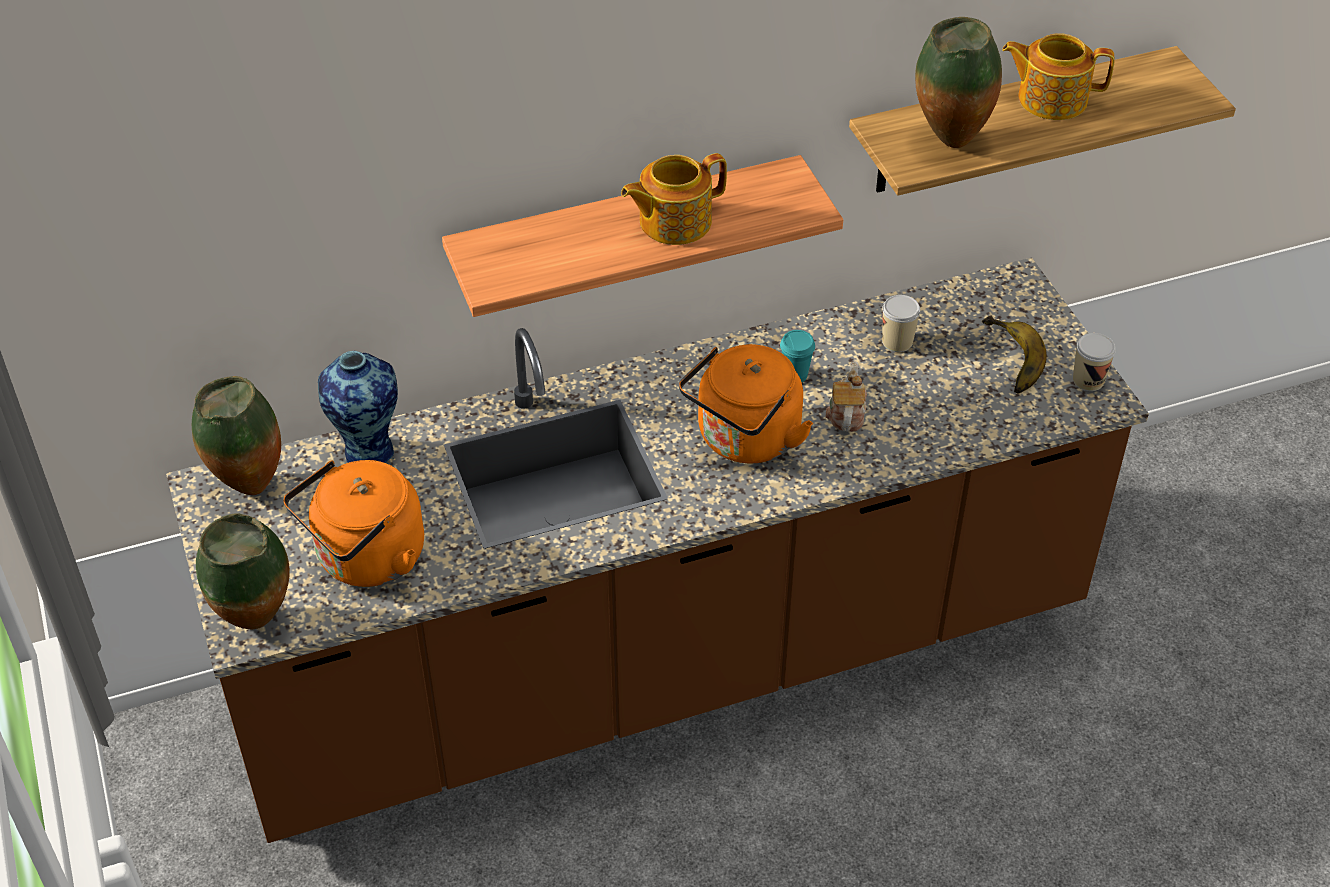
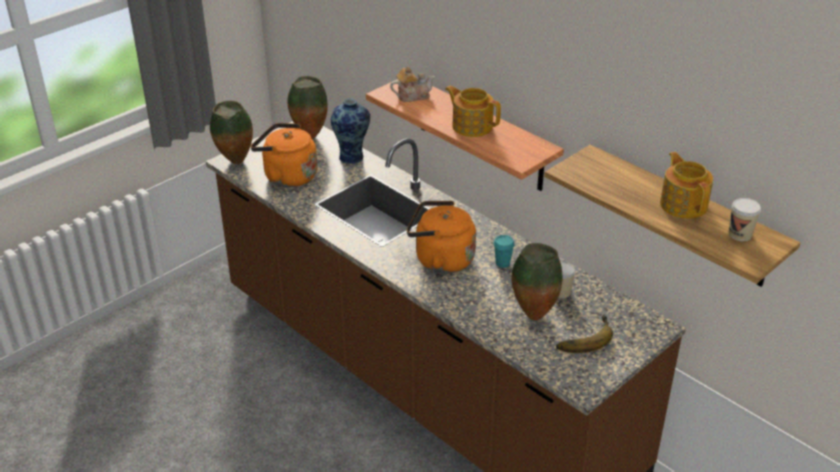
camera: 65 degrees right, 10 degrees down
(846, 413) = (487, 288): teapot -> teapot (412, 96)
(949, 142) = (602, 178): vase -> vase (533, 314)
(1088, 380) = (594, 376): cup -> cup (740, 234)

